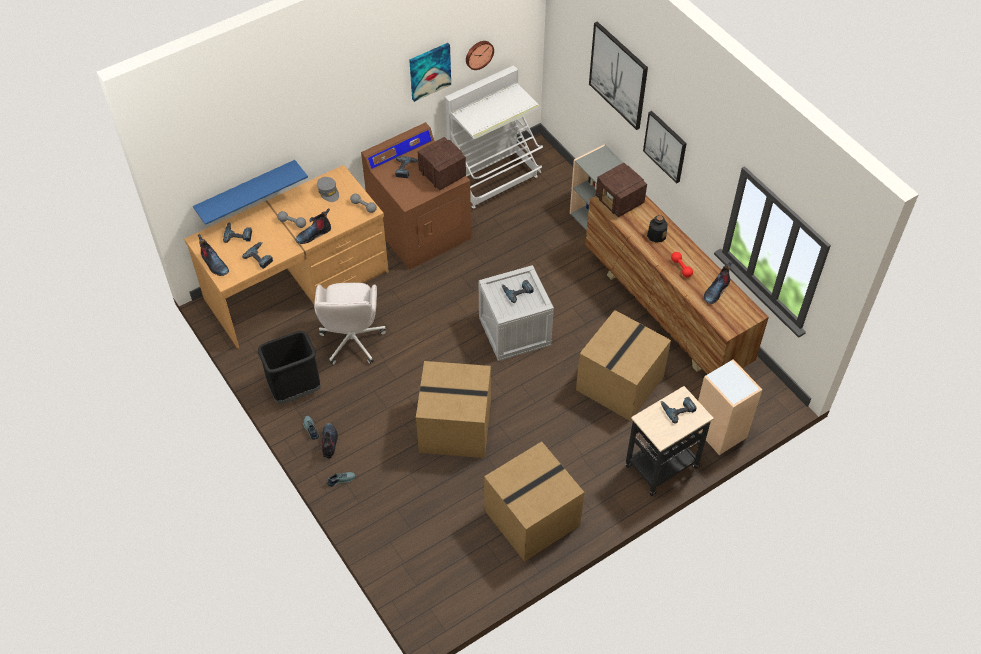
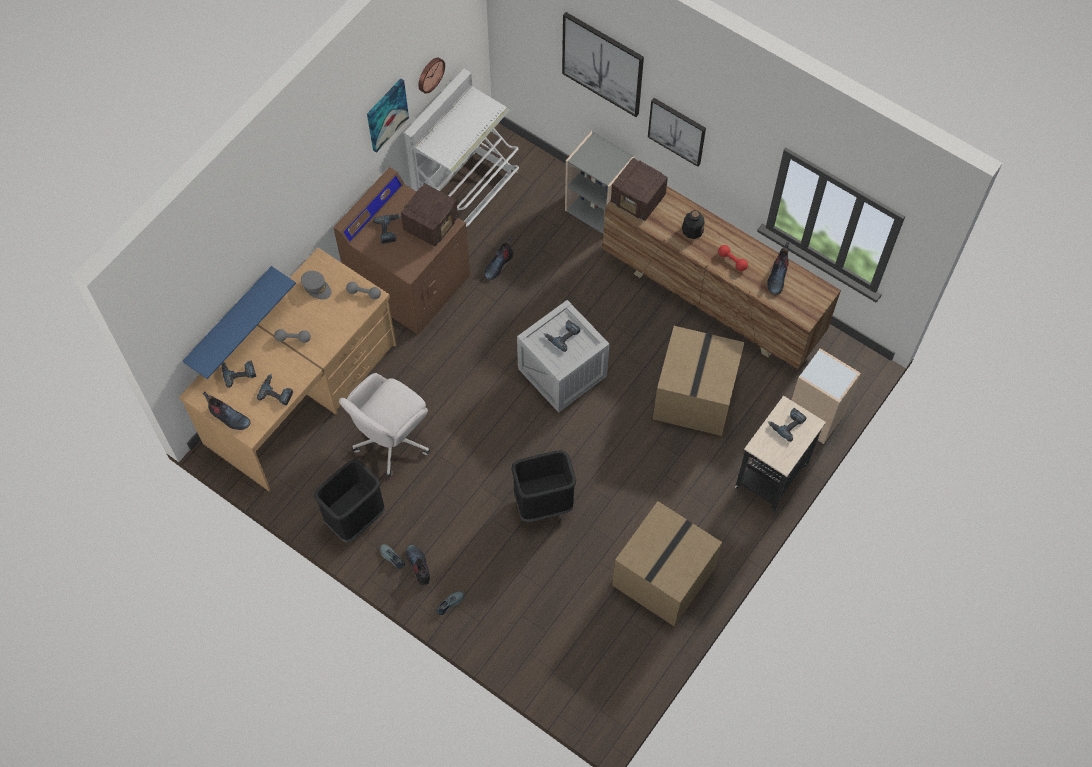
camera: 20 degrees left, 10 degrees up
(314, 234) = (323, 345): boot -> boot (498, 264)
(352, 341) = (392, 441): white office chair -> white office chair turned 60 degrees clockwise
(442, 174) = (431, 224): radio -> radio turned 90 degrees clockwise
(454, 428) = (543, 505): cardboard box -> black trash can

